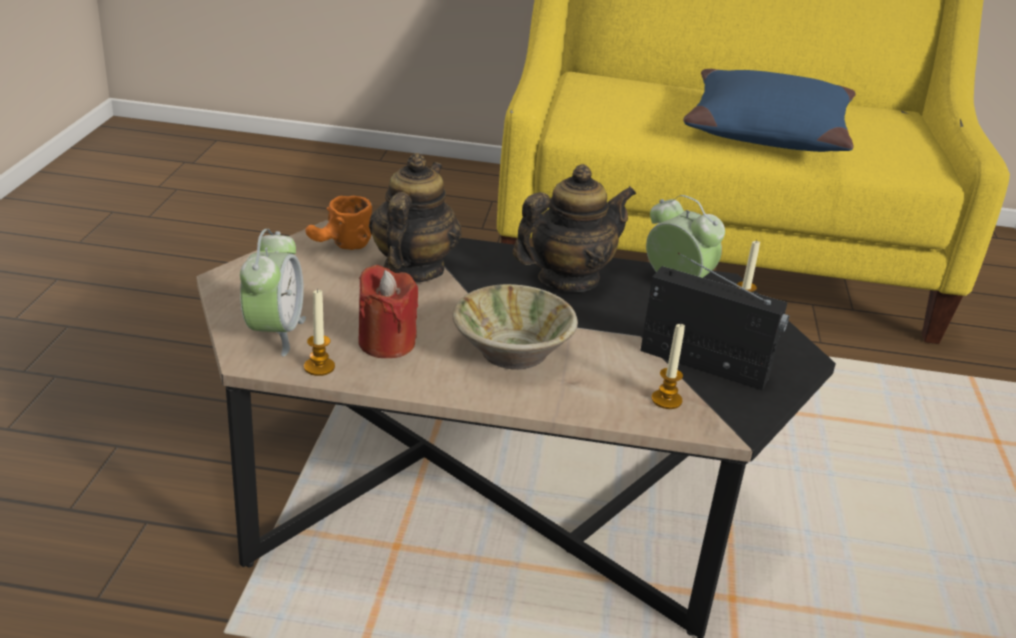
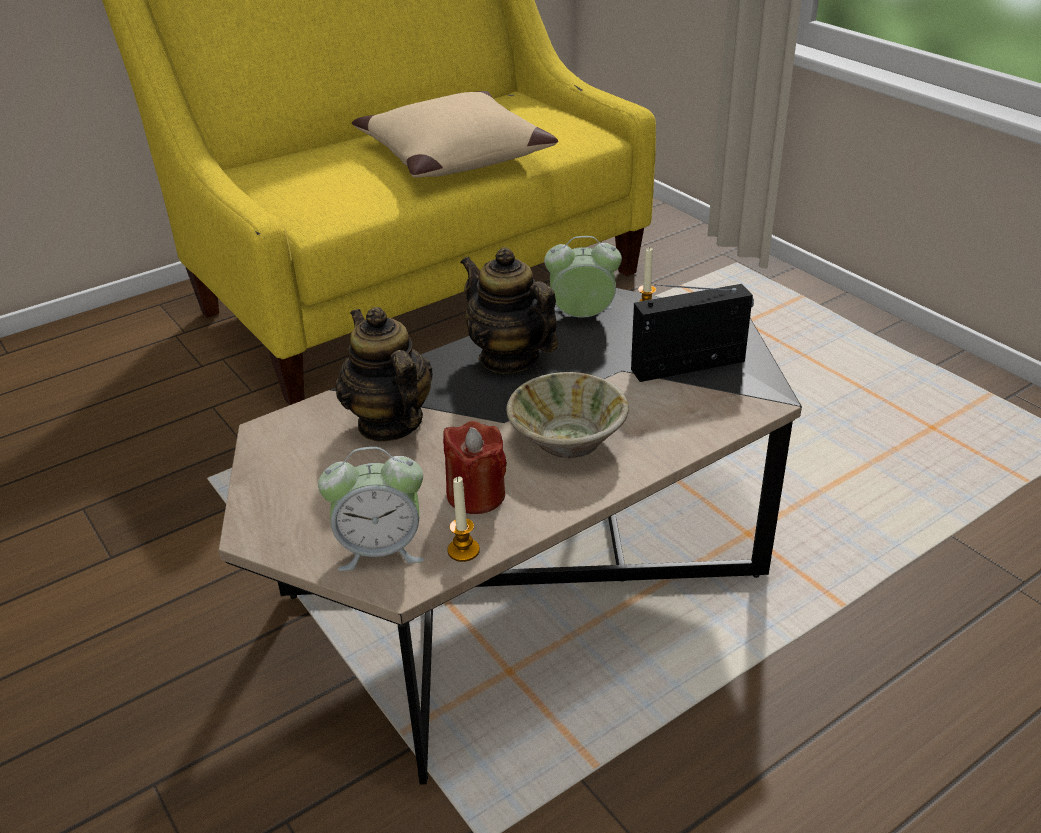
camera: 40 degrees left, 5 degrees up
(274, 333) = (380, 549): alarm clock -> alarm clock turned 120 degrees clockwise
(340, 246) = (296, 440): orange mug -> none
(568, 279) = (509, 357): teapot -> teapot turned 60 degrees counterclockwise
(666, 400) = (709, 407): candle -> none
(766, 131) = (453, 155): blue pillow -> beige pillow

